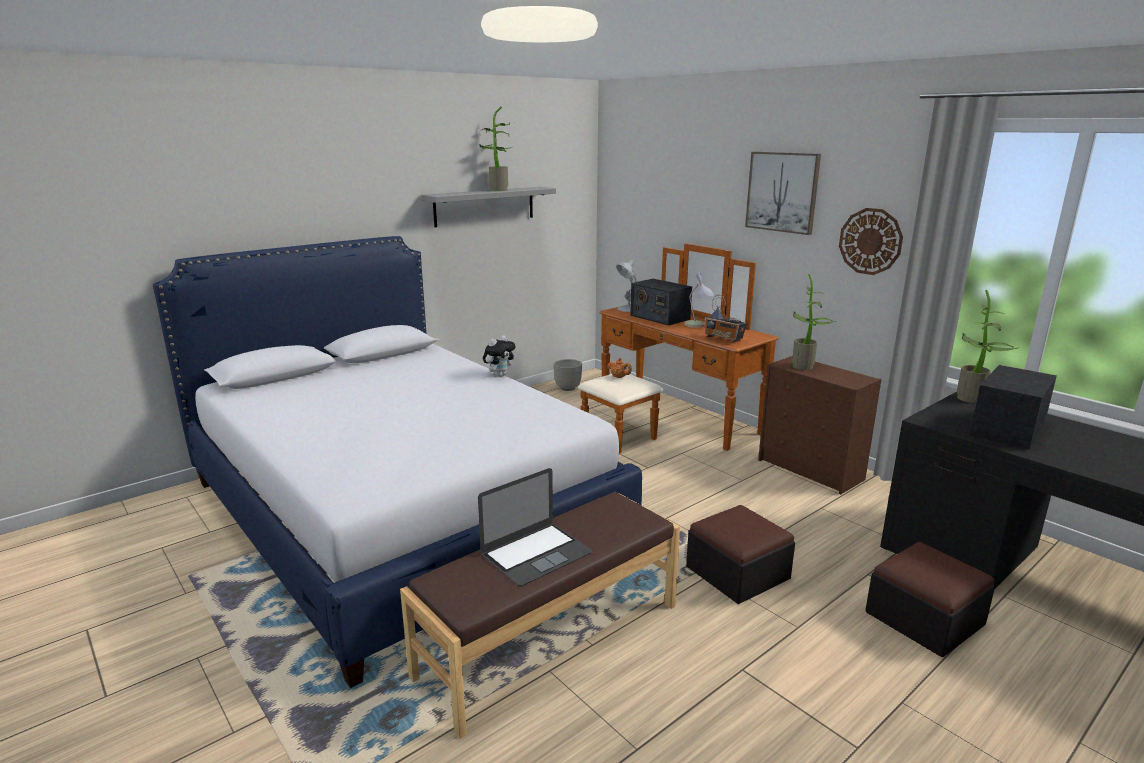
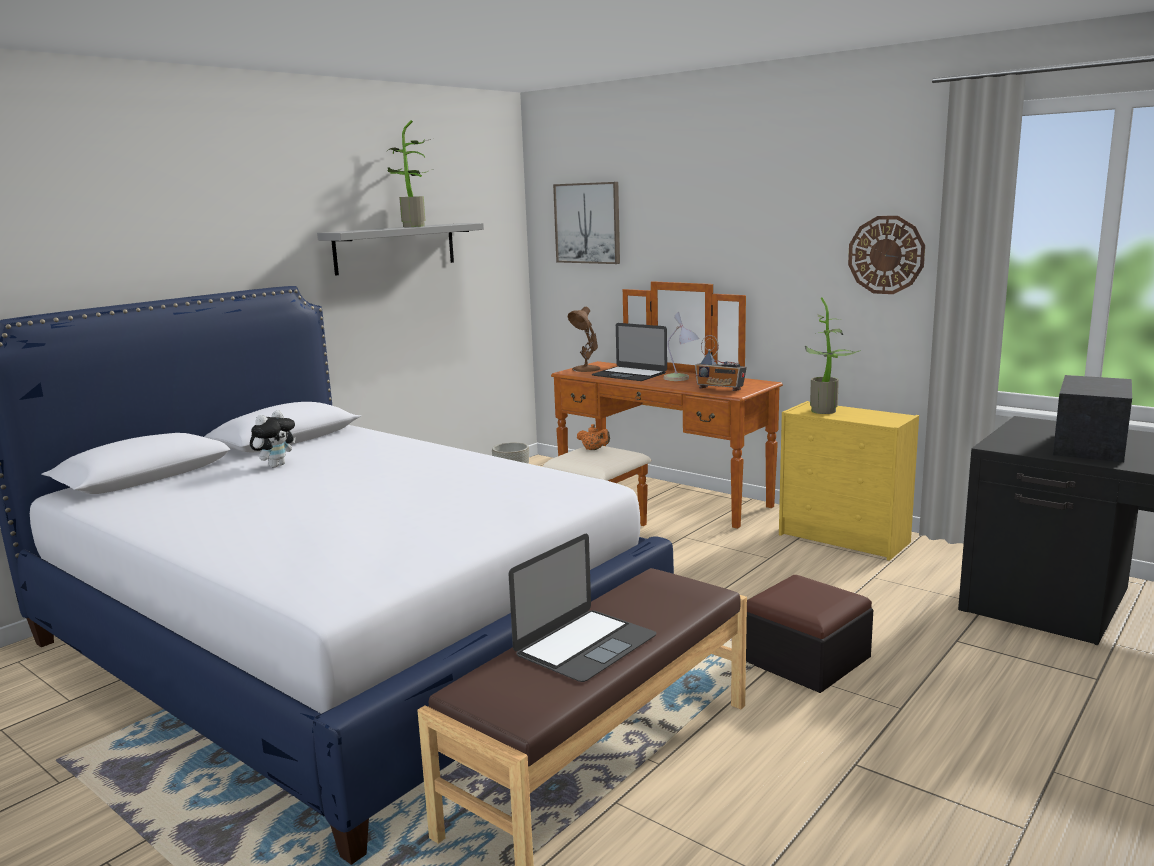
camera: 10 degrees left, 5 degrees down
(499, 375) = (458, 449): plush toy -> plush toy (276, 465)
(627, 309) = (585, 369): white table lamp -> brown table lamp
(659, 317) = (629, 374): radio -> laptop
(782, 192) = (772, 207): picture -> picture (588, 223)
(811, 470) = (845, 539): brown dresser -> yellow dresser
(924, 618) = (1039, 679): ottoman -> none
(974, 399) = (1036, 422): potted plant -> none

